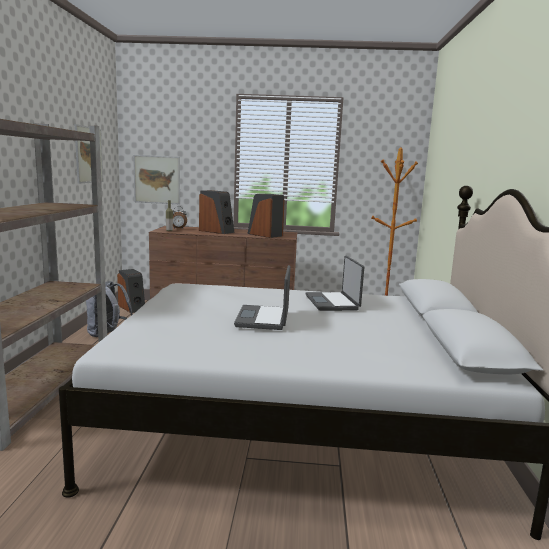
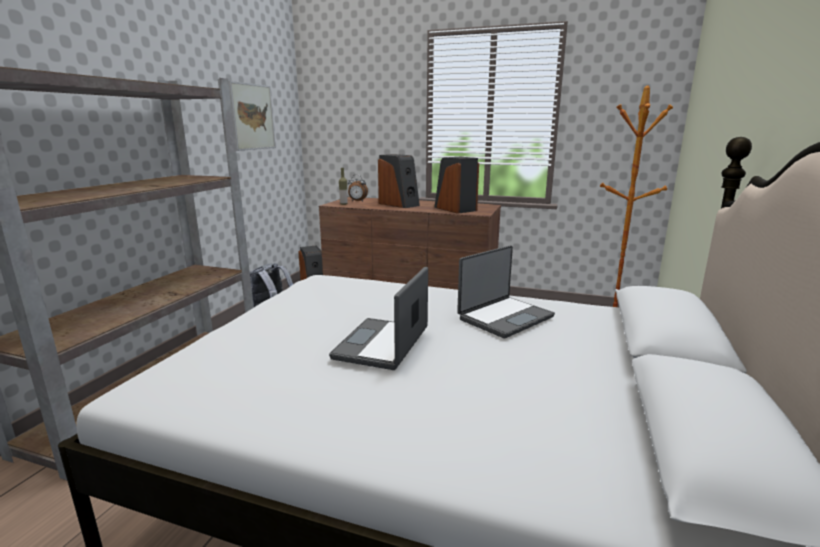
camera: 15 degrees right, 5 degrees up
(157, 179) = (340, 143): picture -> none
(333, 302) = (504, 317): laptop -> laptop turned 135 degrees counterclockwise

